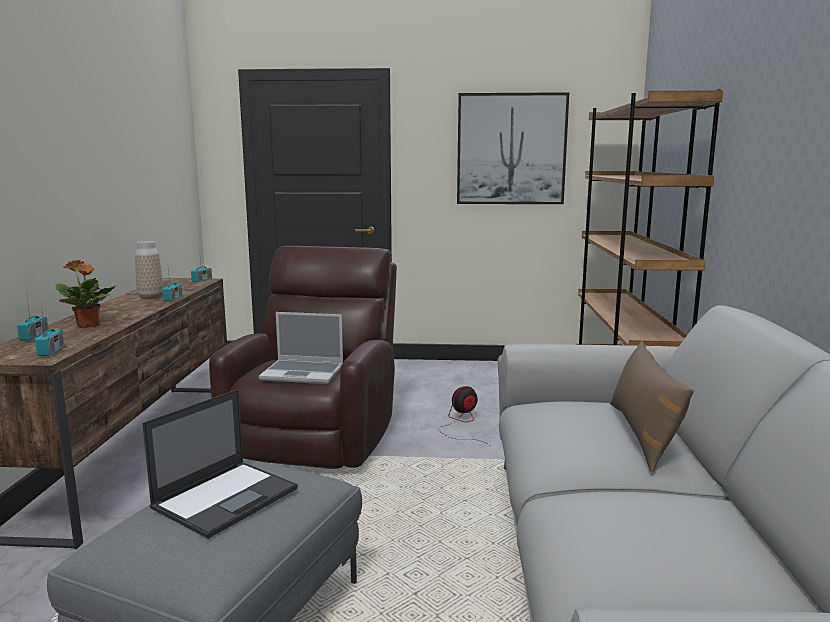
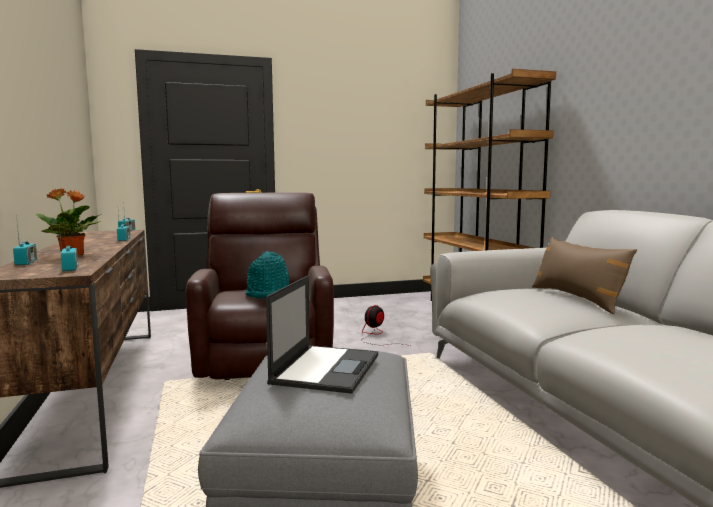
camera: 20 degrees left, 5 degrees down
(151, 297) = (98, 240): vase -> none
(304, 373) = (269, 294): laptop -> turquoise hat
(511, 149) = (368, 127): picture -> none

